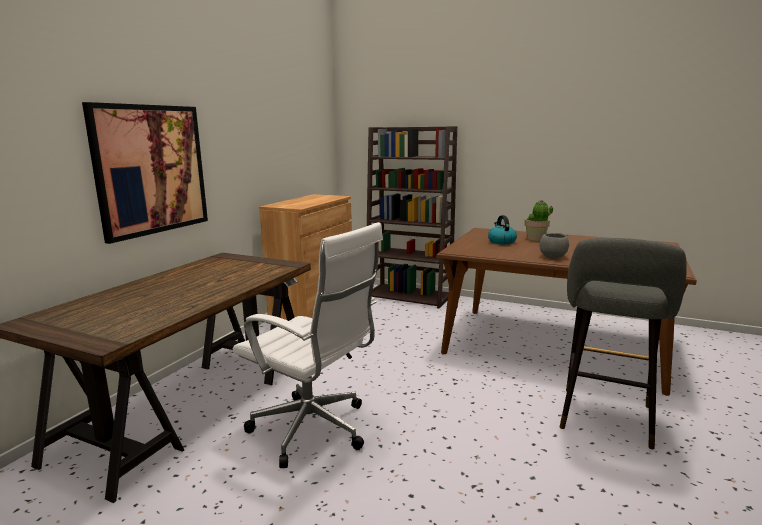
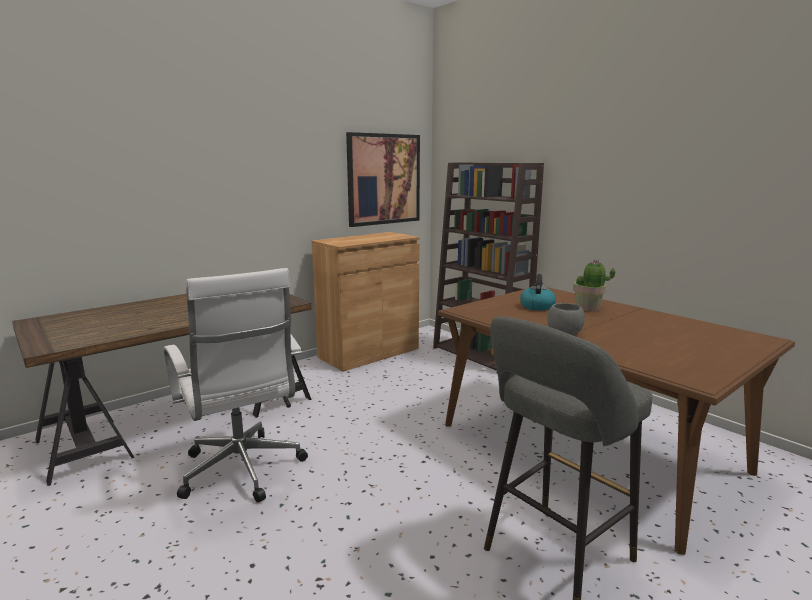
camera: 25 degrees right, 0 degrees up
(151, 169) = (182, 200): picture -> picture (384, 179)

